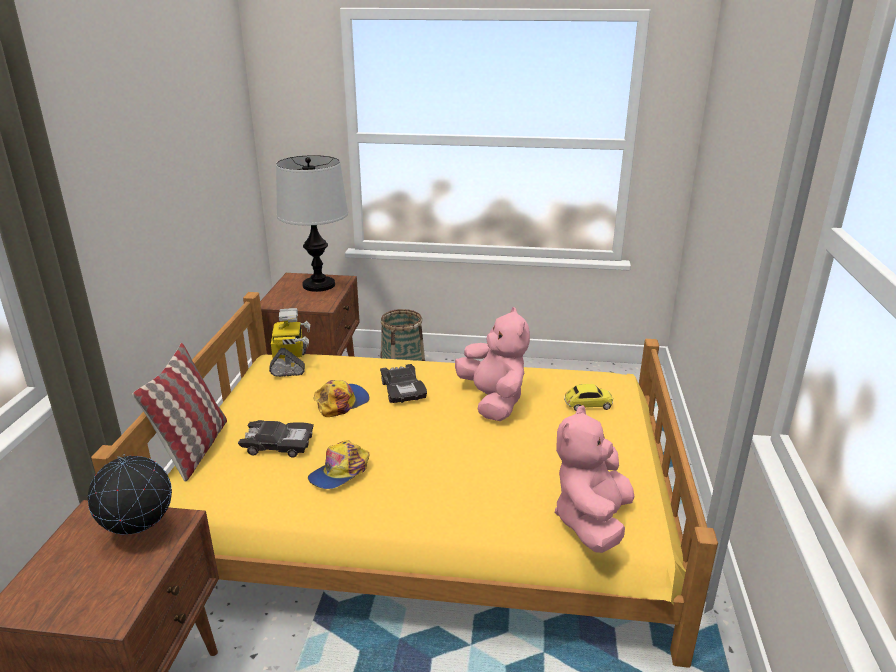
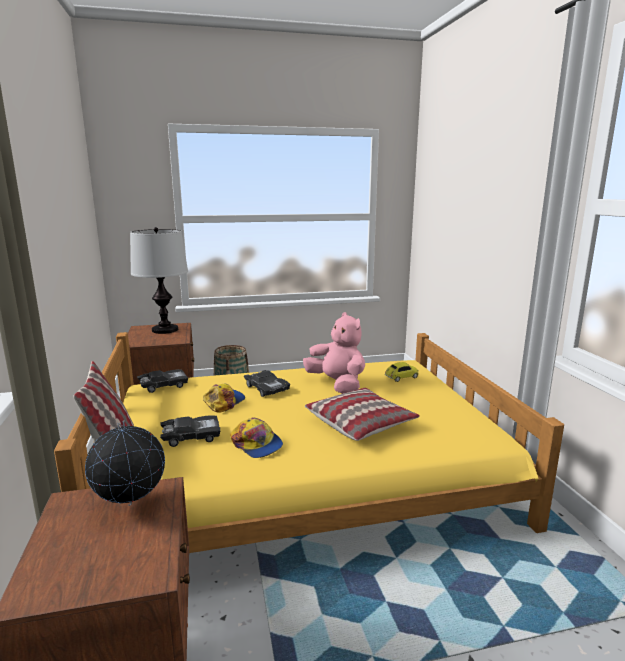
camera: 20 degrees left, 10 degrees down
(290, 363) = (163, 385): toy robot -> black toy car
(340, 472) = (257, 444): cap -> cap turned 60 degrees counterclockwise
(480, 469) = (360, 423): none -> pillow
(592, 521) = (460, 438): pink plush toy -> none

